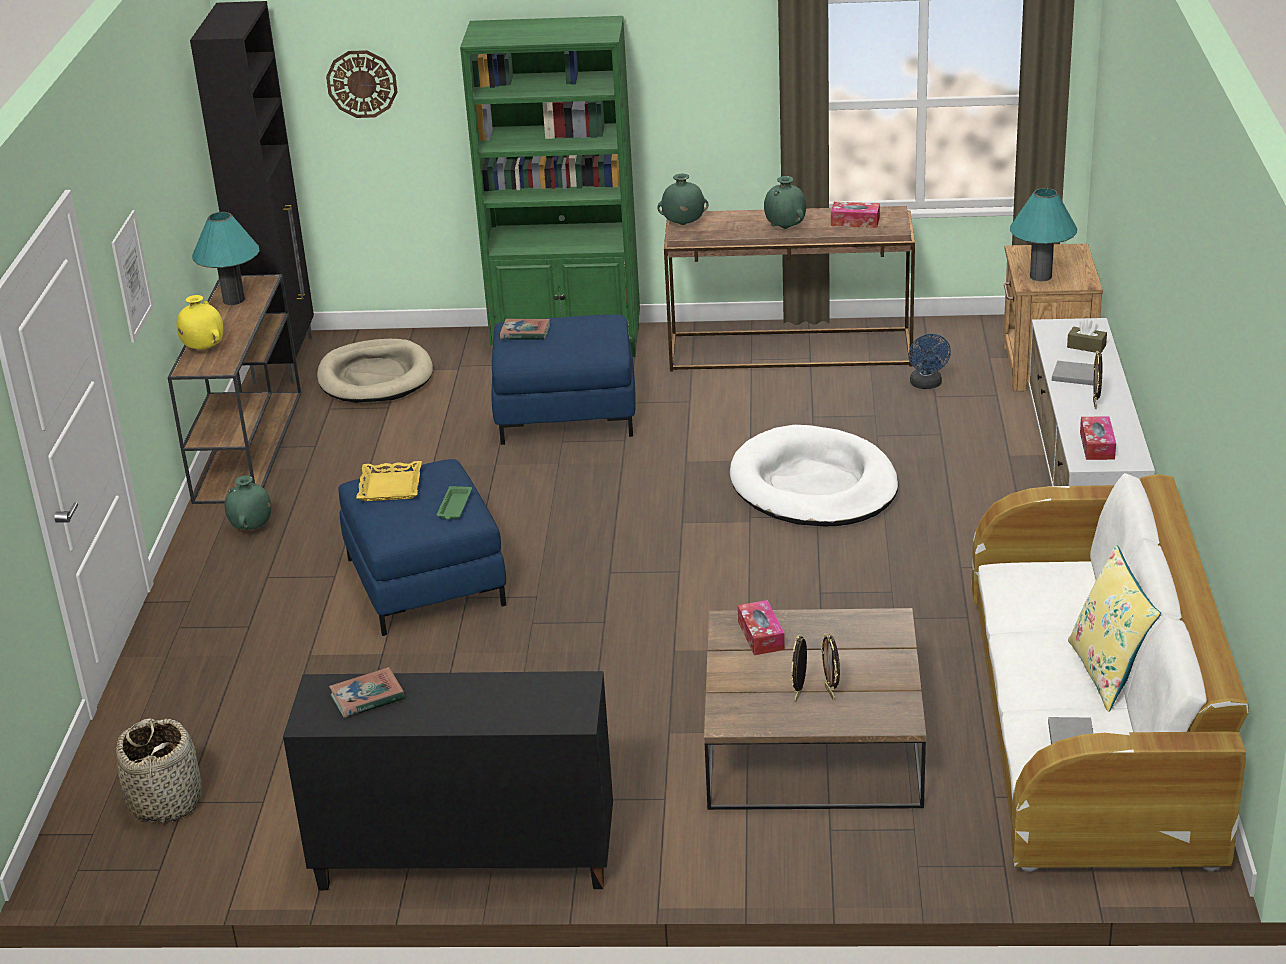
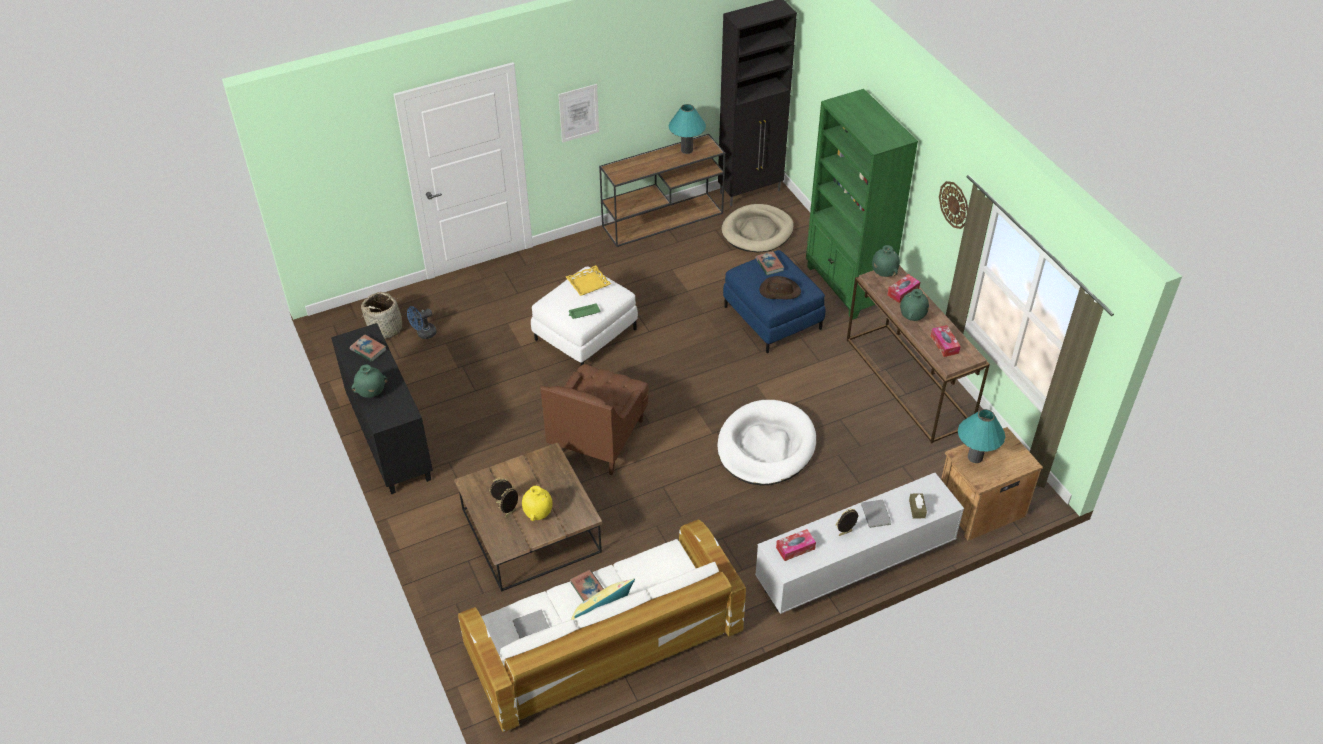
camera: 60 degrees right, 15 degrees up
(203, 349) = (632, 164): yellow vase -> yellow vase (538, 513)
(252, 528) = (594, 256): green vase -> green vase (371, 393)
(362, 83) = (824, 84): wall clock -> wall clock (954, 204)
(425, 582) = (585, 334): blue ottoman -> white ottoman
(587, 339) = (779, 291): none -> brown hat
(666, 625) = (598, 437): none -> brown armchair
(761, 635) = (546, 470): tissue box -> tissue box (903, 292)
(927, 385) = (913, 458): blue fan -> blue fan (423, 334)
(1031, 665) = (588, 589): none -> book

